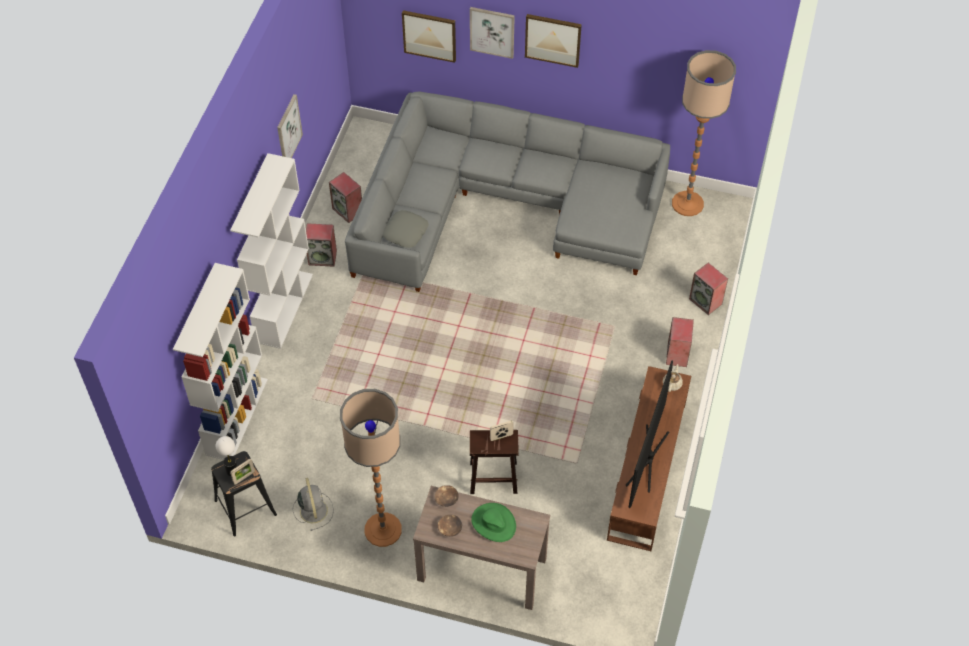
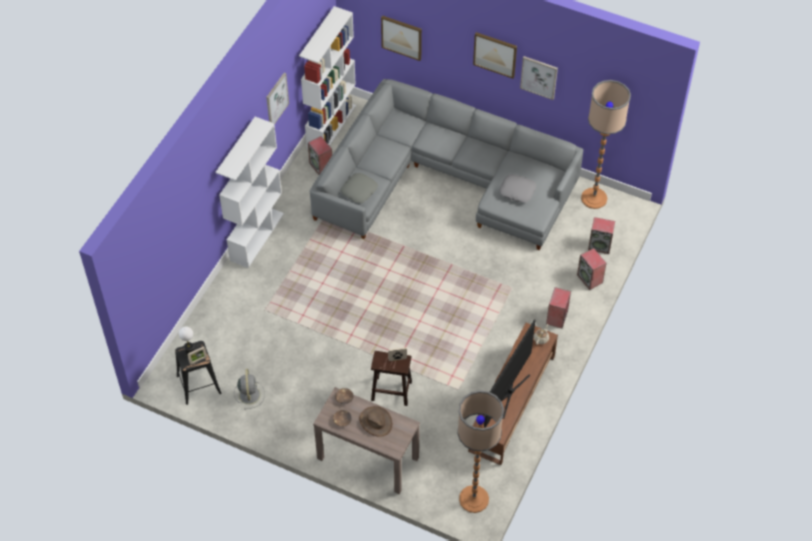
camera: 10 degrees right, 0 degrees up
(236, 416) = (205, 315): white bookcase -> white bookcase (331, 126)
(323, 257) = (294, 201): speaker -> speaker (600, 245)
(383, 529) = (299, 417): floor lamp -> floor lamp (474, 499)
(492, 32) = (449, 41): picture -> picture (539, 77)
(493, 523) = (375, 422): green hat -> brown hat
(600, 206) = (517, 191): none -> grey pillow

